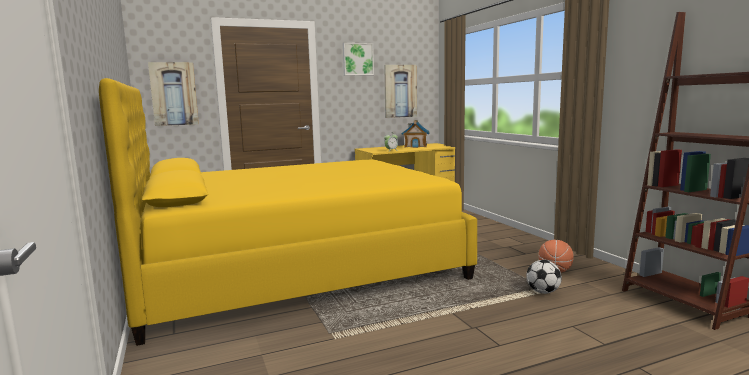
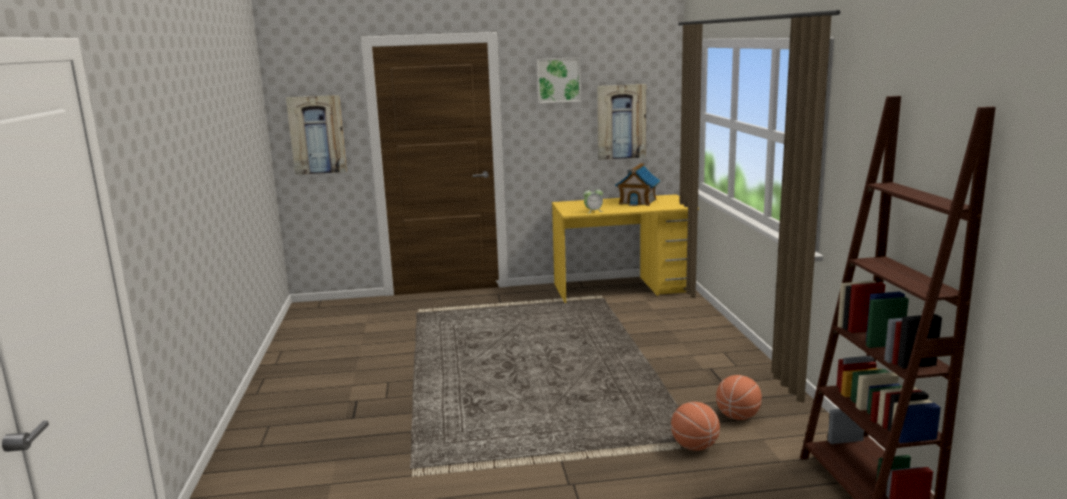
camera: 15 degrees right, 5 degrees up
(296, 267) = (426, 372): yellow bed -> none
(543, 292) = (694, 446): football -> basketball

